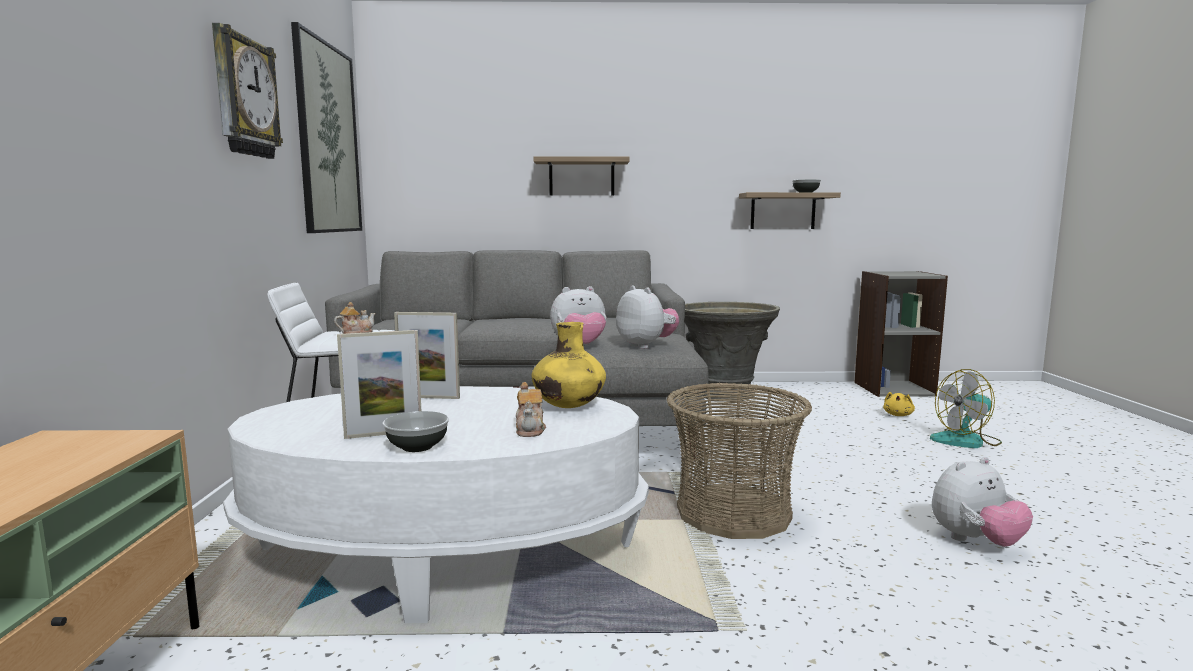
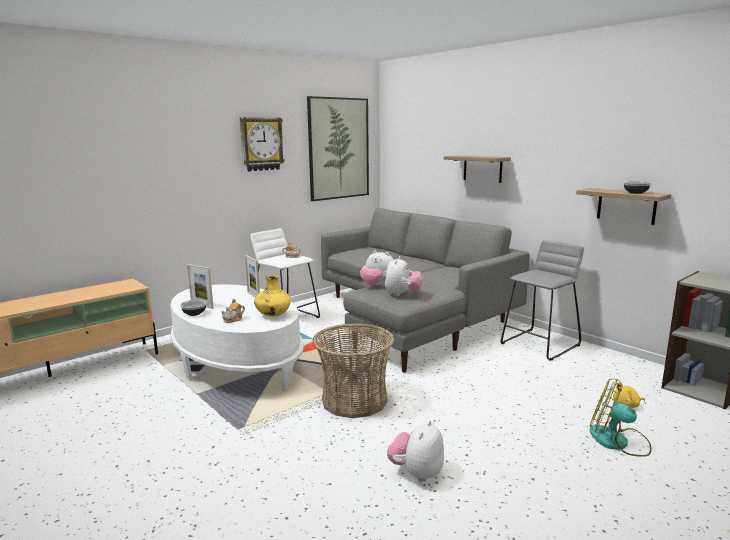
camera: 50 degrees right, 5 degrees up
(724, 394) = (540, 344): grey planter -> grey stool
(975, 541) = (416, 473): plush toy -> plush toy turned 90 degrees clockwise

